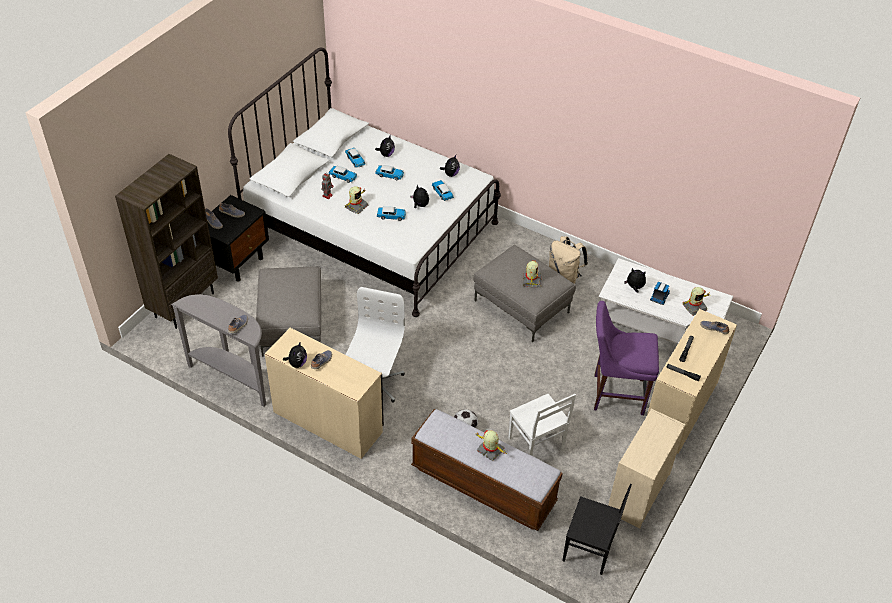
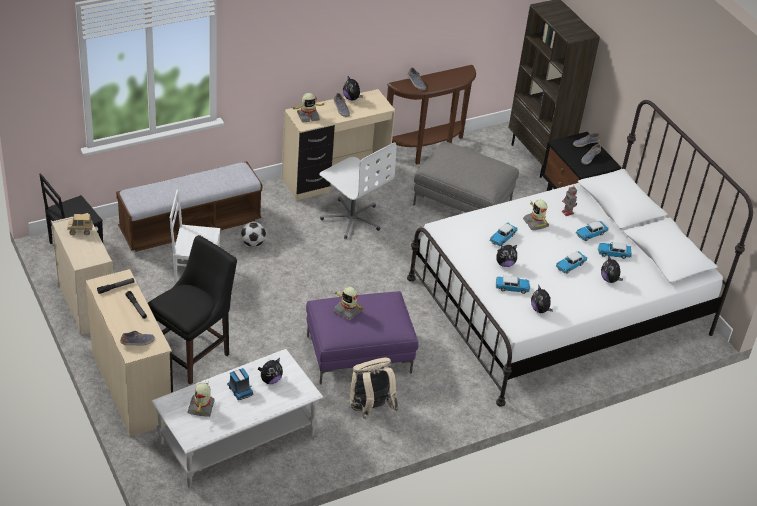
camera: 120 degrees right, 5 degrees down
(233, 377) = (427, 152): grey console table -> brown console table
(490, 450) = (189, 187): toy robot -> toy robot (308, 116)
(520, 306) = (359, 353): grey ottoman -> purple ottoman
(615, 393) = (194, 354): purple chair -> black chair
(643, 451) = (80, 231): none -> toy truck

